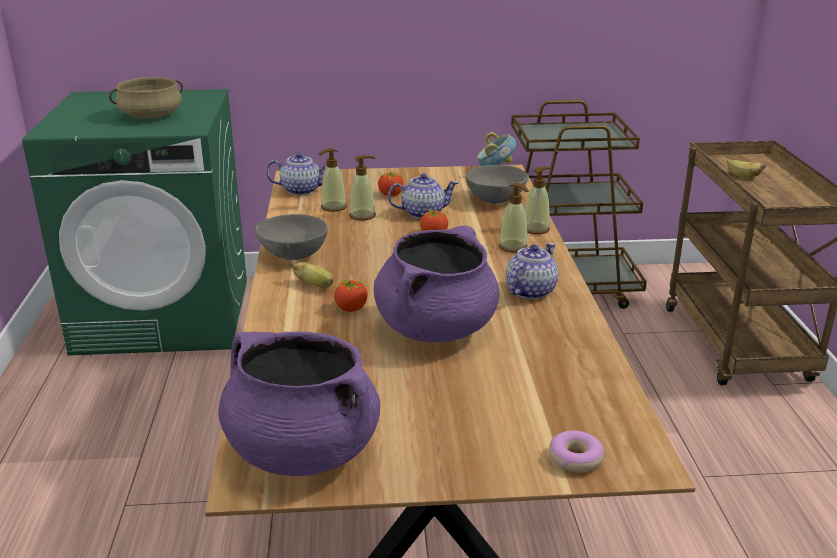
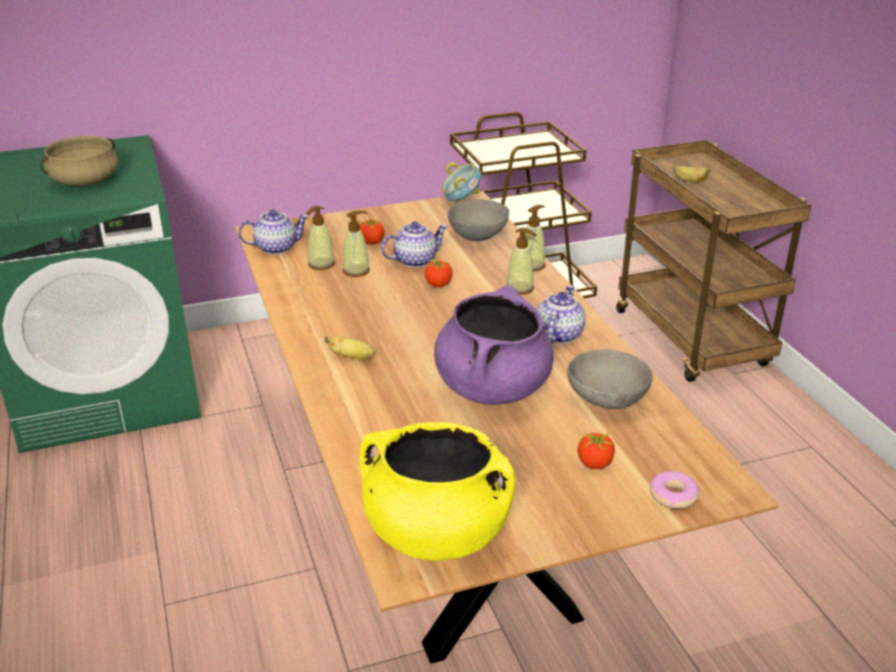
camera: 15 degrees left, 5 degrees up
(294, 255) = (312, 326): grey bowl -> grey bowl (608, 400)
(302, 451) = (436, 533): purple cooking pot -> yellow cooking pot
(351, 308) = (402, 378): tomato -> tomato (595, 463)

